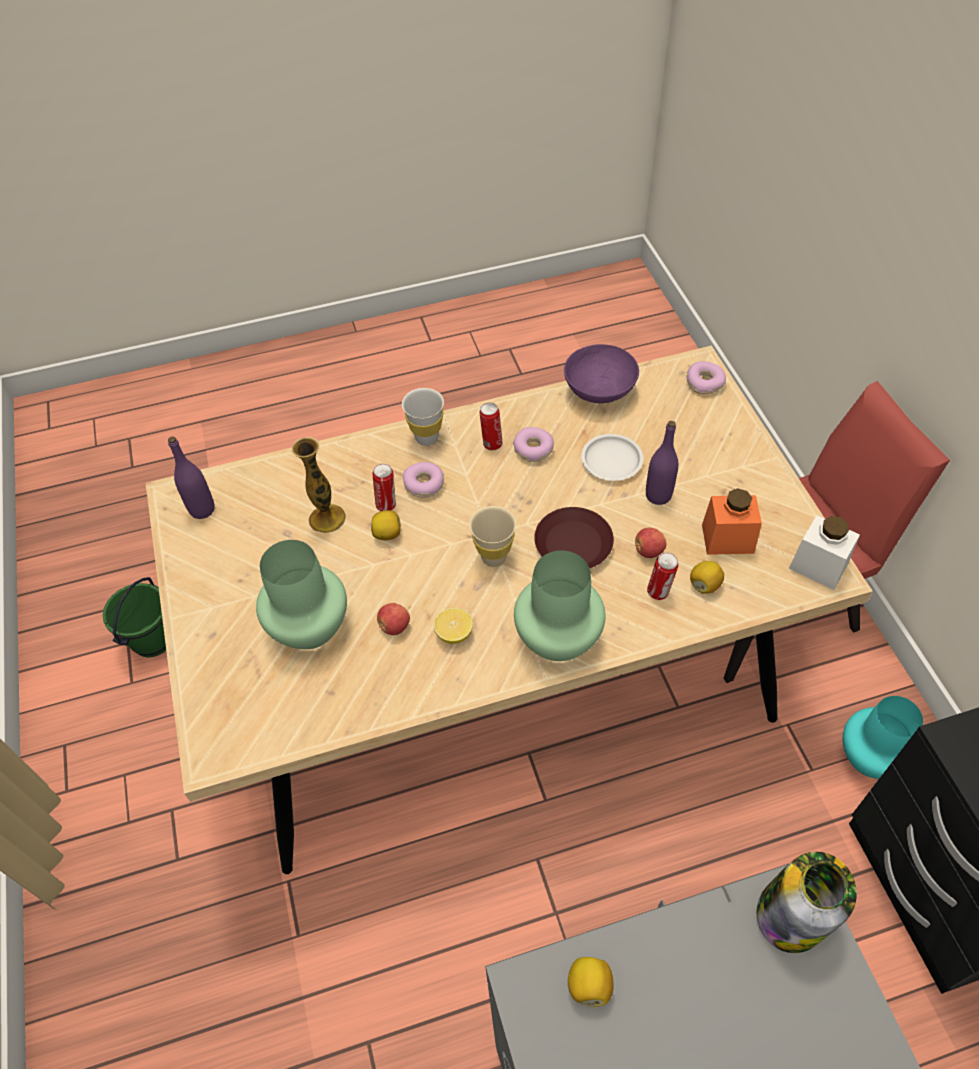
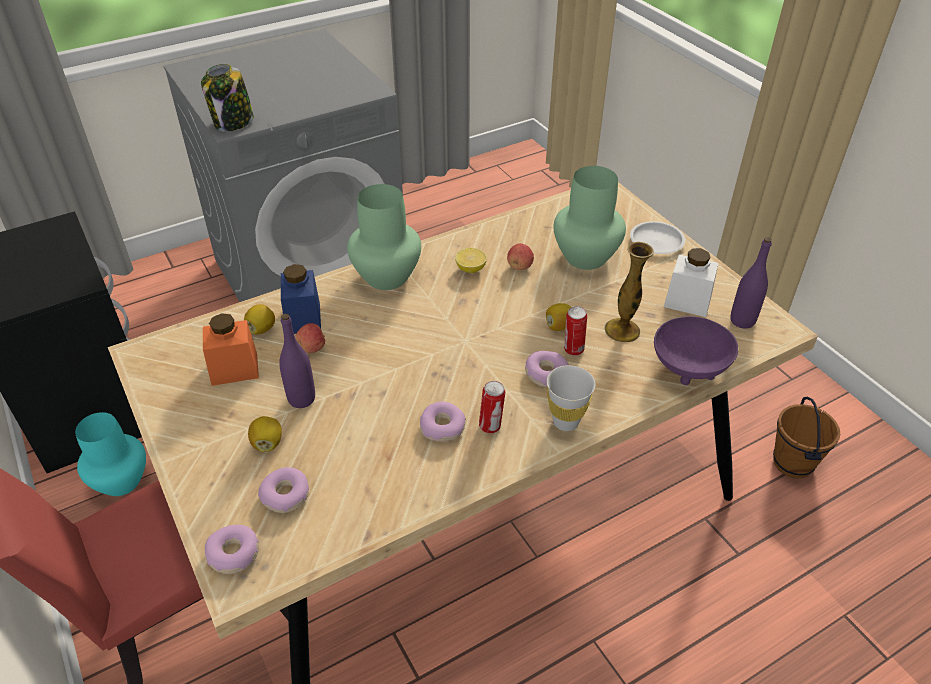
camera: 165 degrees right, 10 degrees down
(152, 640) = (793, 463): green bucket -> brown bucket
(494, 557) = (455, 323): beige cup -> none
(574, 544) = (383, 343): brown plate -> none
(589, 986) = (343, 94): lemon -> lemon (267, 443)
(598, 393) = (376, 513): purple bowl -> purple bowl (689, 367)
(612, 460) = (352, 428): white plate -> white plate (656, 241)
(659, 592) = (303, 318): can -> blue jar
(668, 415) = (286, 495): none -> donut
(818, 566) = (151, 358): white jar -> white jar (687, 301)

